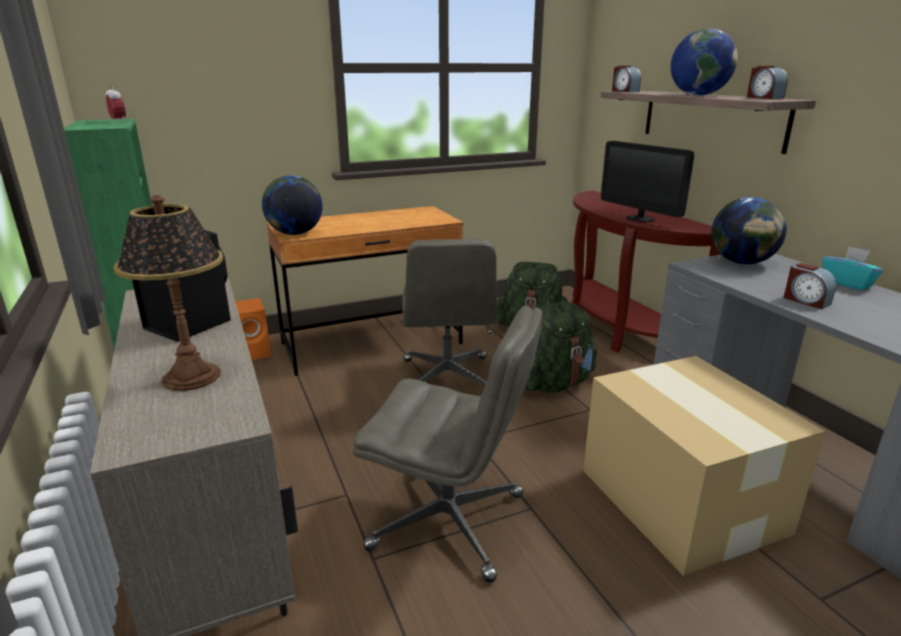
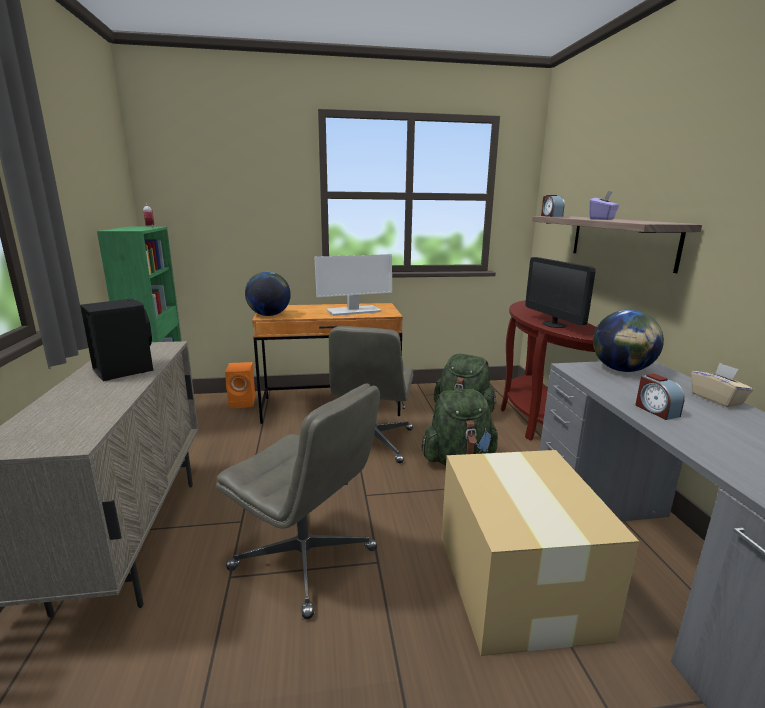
camera: 15 degrees right, 5 degrees down
(192, 377) = (85, 406): table lamp -> none
(397, 220) = (353, 311): none -> monitor
(698, 95) = (602, 219): globe -> purple tissue box
(763, 98) = (656, 221): alarm clock -> none
(847, 283) = (716, 399): turquoise tissue box -> beige tissue box

